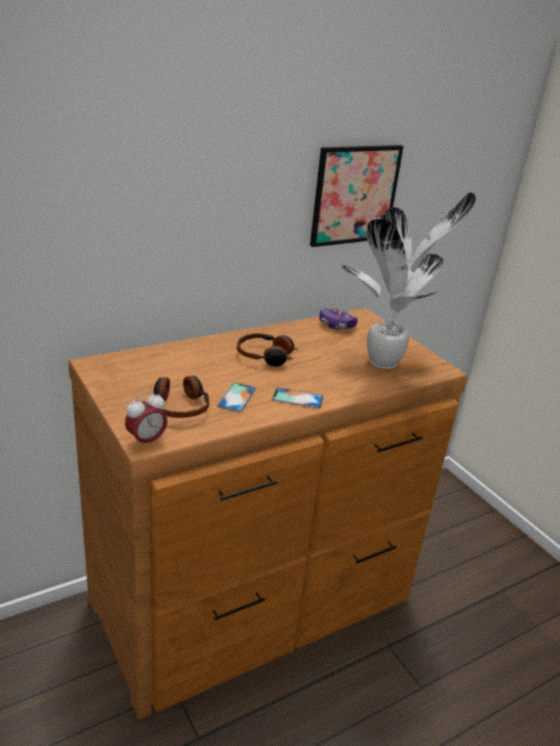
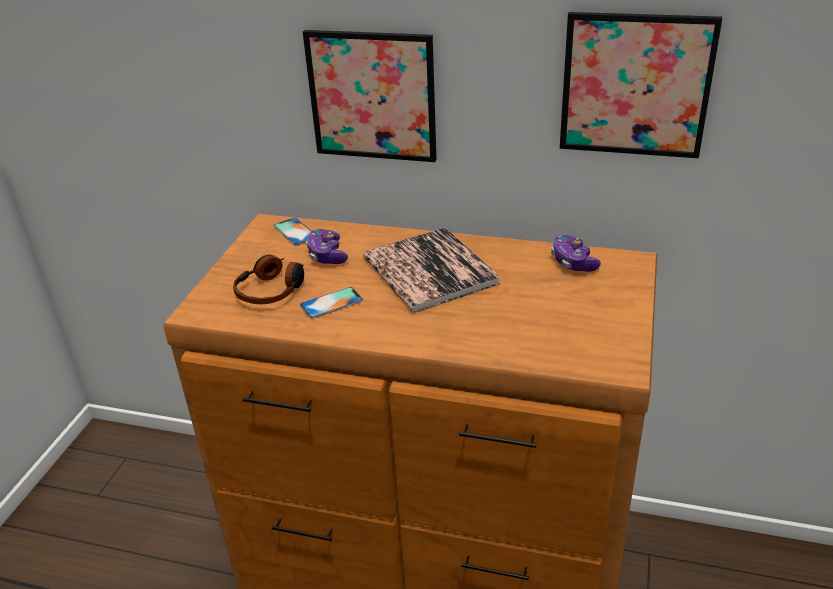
camera: 50 degrees right, 5 degrees up
(146, 441) = (198, 311): alarm clock -> none
(178, 229) = (372, 96): none -> picture
(180, 370) = (327, 255): none -> game controller
(266, 356) = (429, 271): headphones -> book
(297, 398) = (386, 328): phone -> phone (295, 231)
(386, 363) = (558, 330): potted plant -> none

